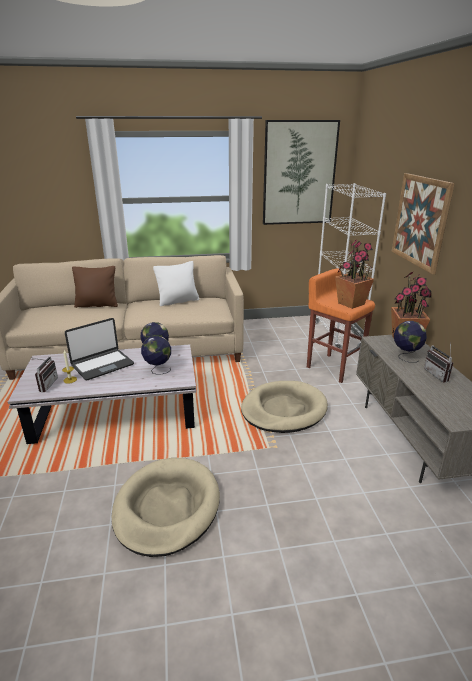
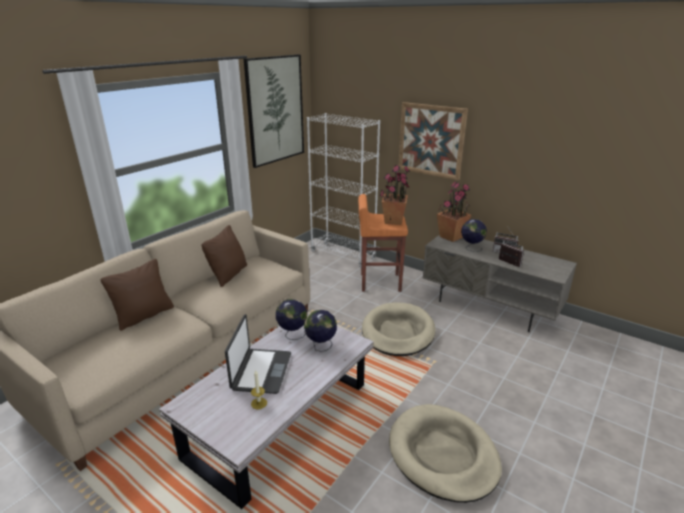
camera: 45 degrees left, 0 degrees up
(45, 384) = (243, 423): radio -> radio (507, 263)
(178, 301) = (228, 275): white pillow -> brown pillow

